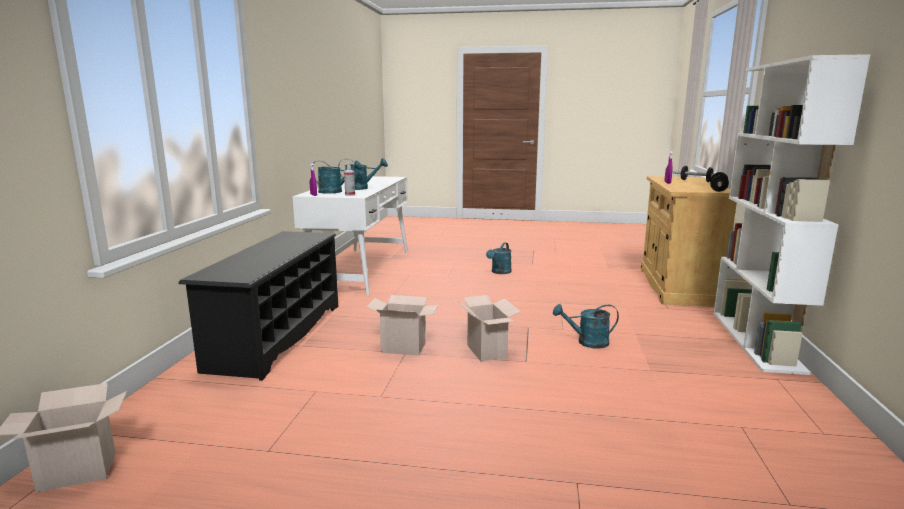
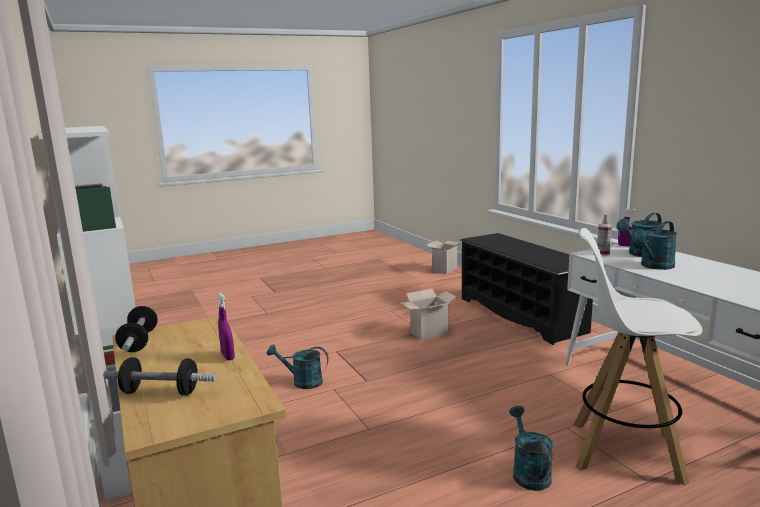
camera: 145 degrees right, 0 degrees up
(443, 266) = (624, 451): none -> white stool
(488, 351) = (370, 349): cardboard box -> none
(587, 342) = (302, 382): turquoise watering can -> turquoise watering can turned 135 degrees counterclockwise

